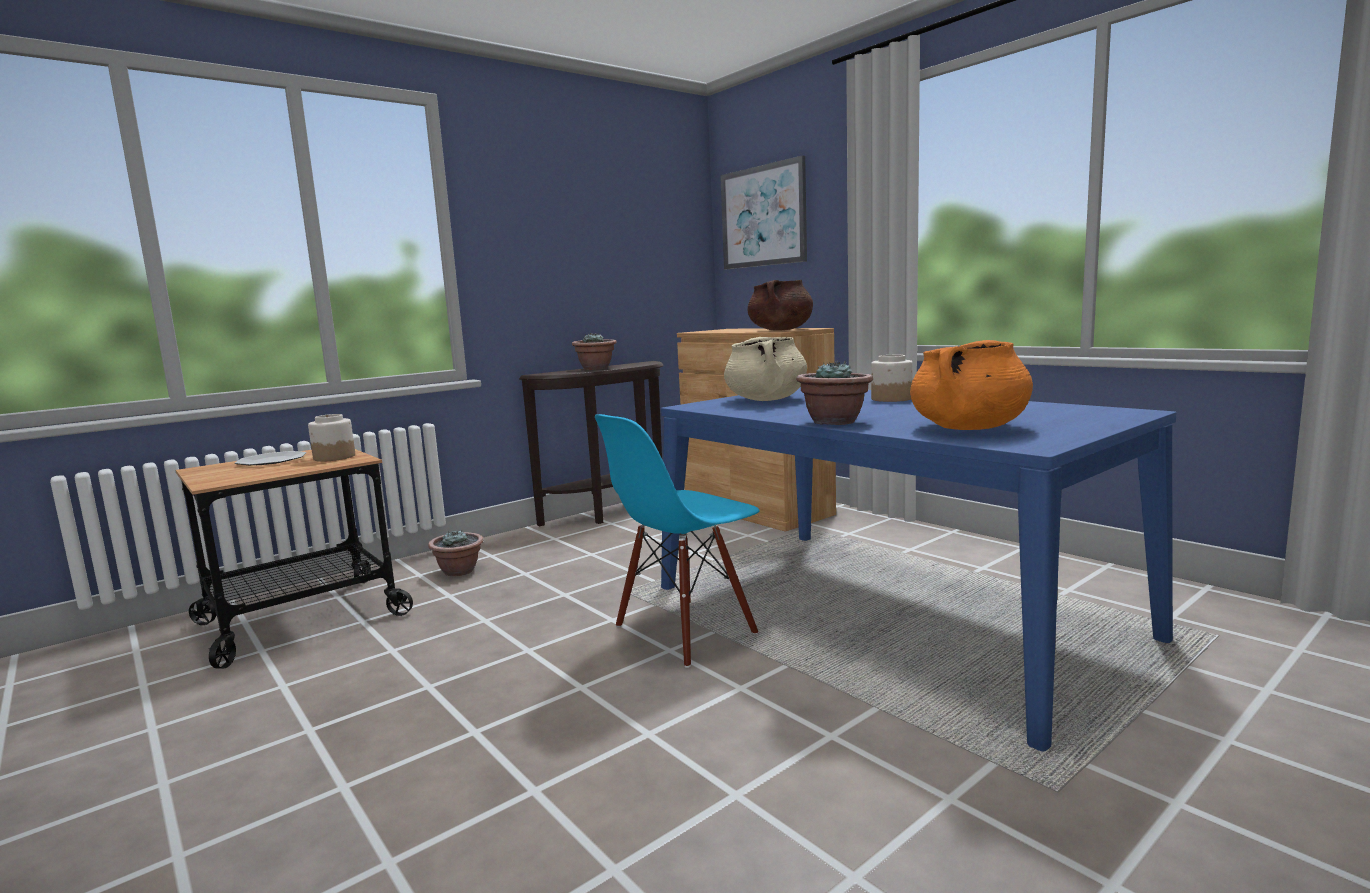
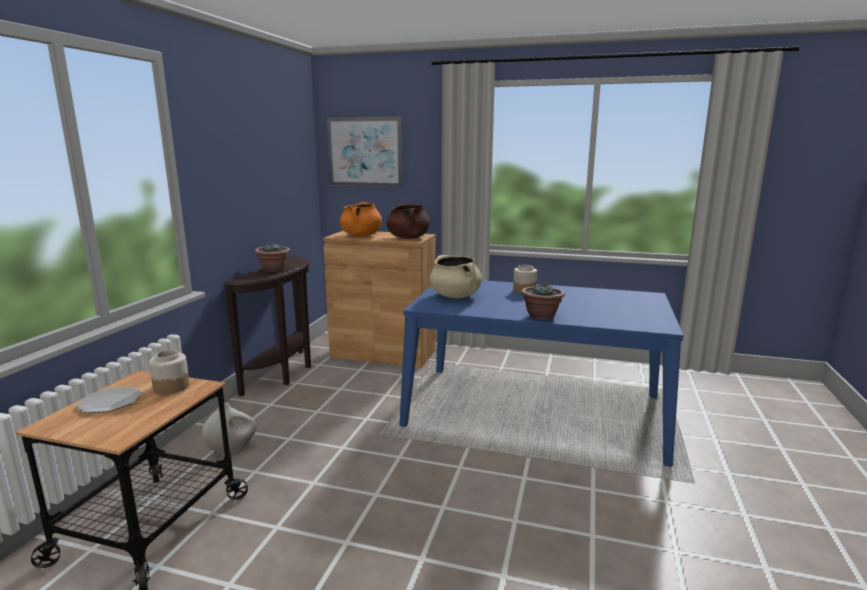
camera: 35 degrees left, 5 degrees up
(459, 571) = (232, 449): potted plant -> white vase
(685, 631) = (453, 452): blue chair -> none
(969, 428) = (613, 316): orange cooking pot -> orange cooking pot (361, 235)

